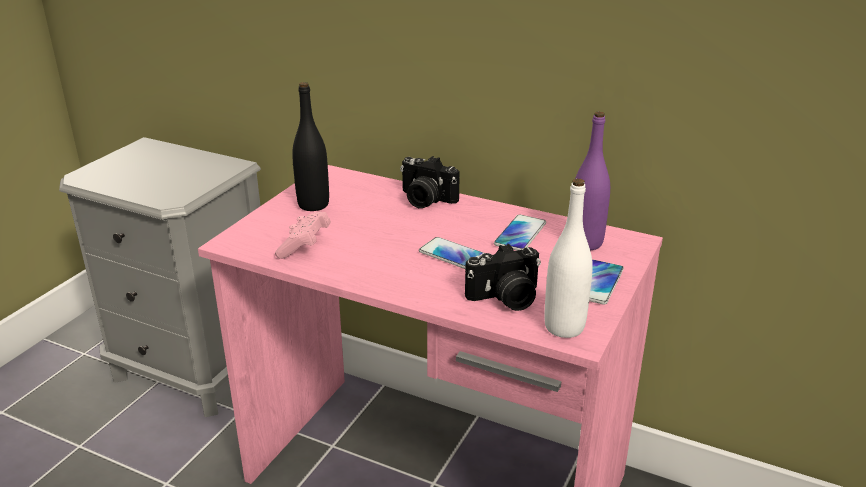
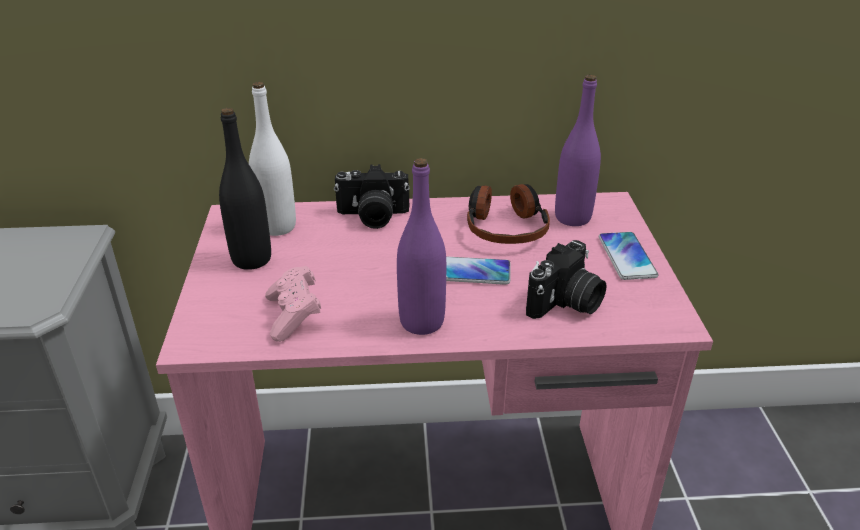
camera: 30 degrees left, 5 degrees up
(384, 276) = (422, 322): none -> purple bottle
(520, 234) = (505, 227): phone -> headphones
(564, 327) = (648, 315): white bottle -> white bottle (277, 227)

